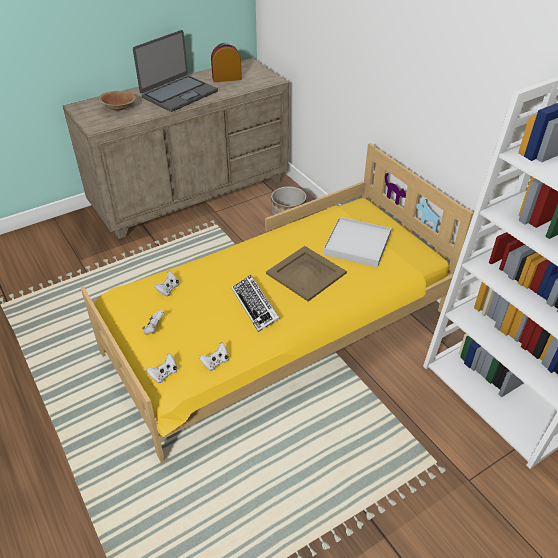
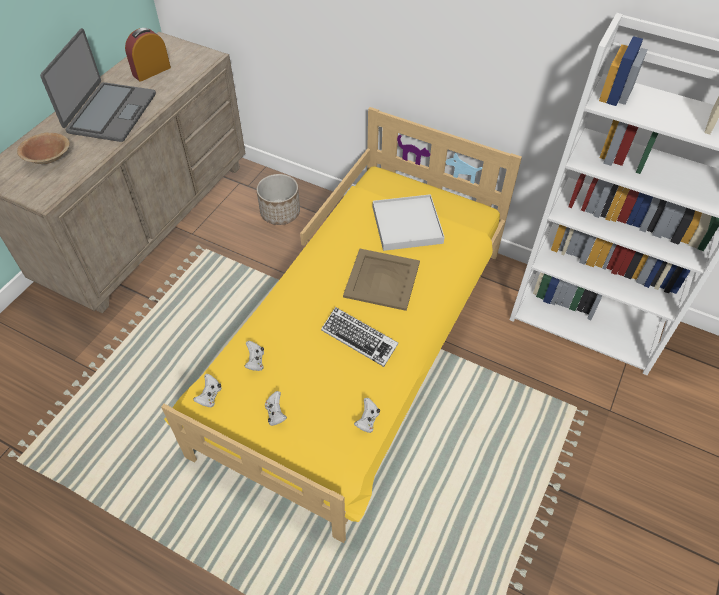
camera: 30 degrees left, 10 degrees up
(164, 374) = (326, 460): white game controller -> white game controller (210, 396)

